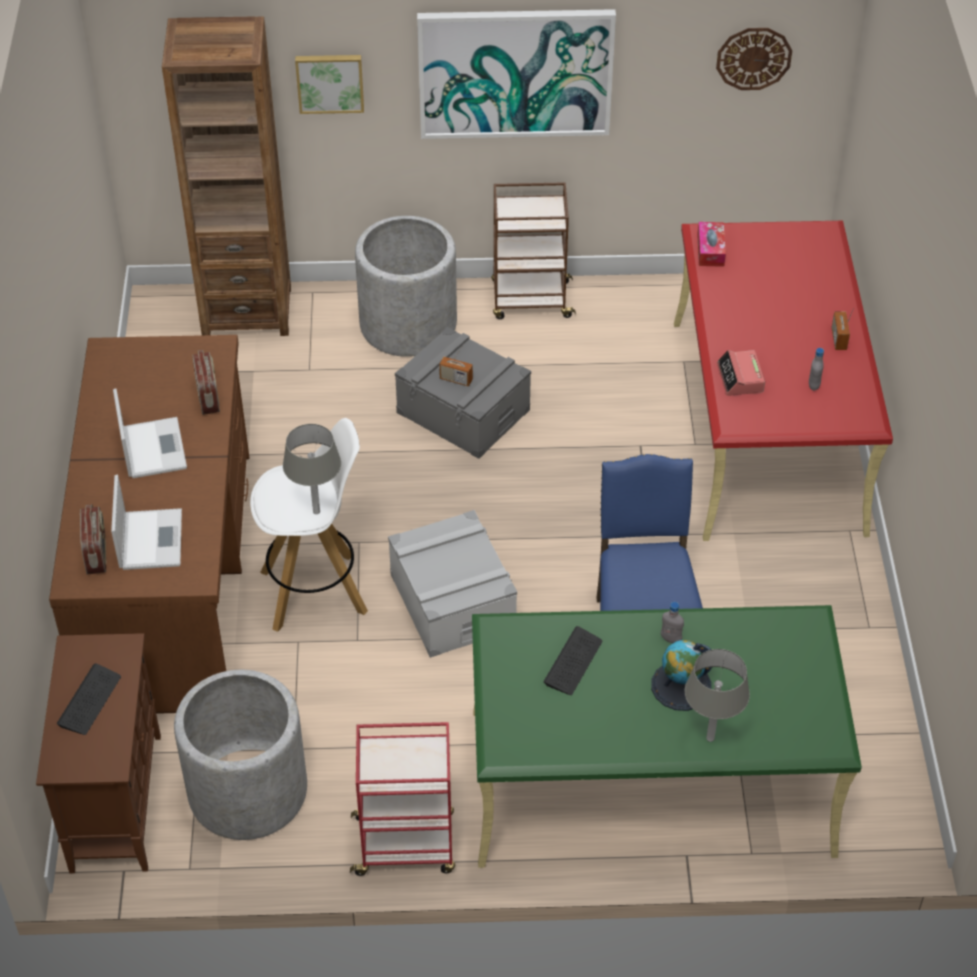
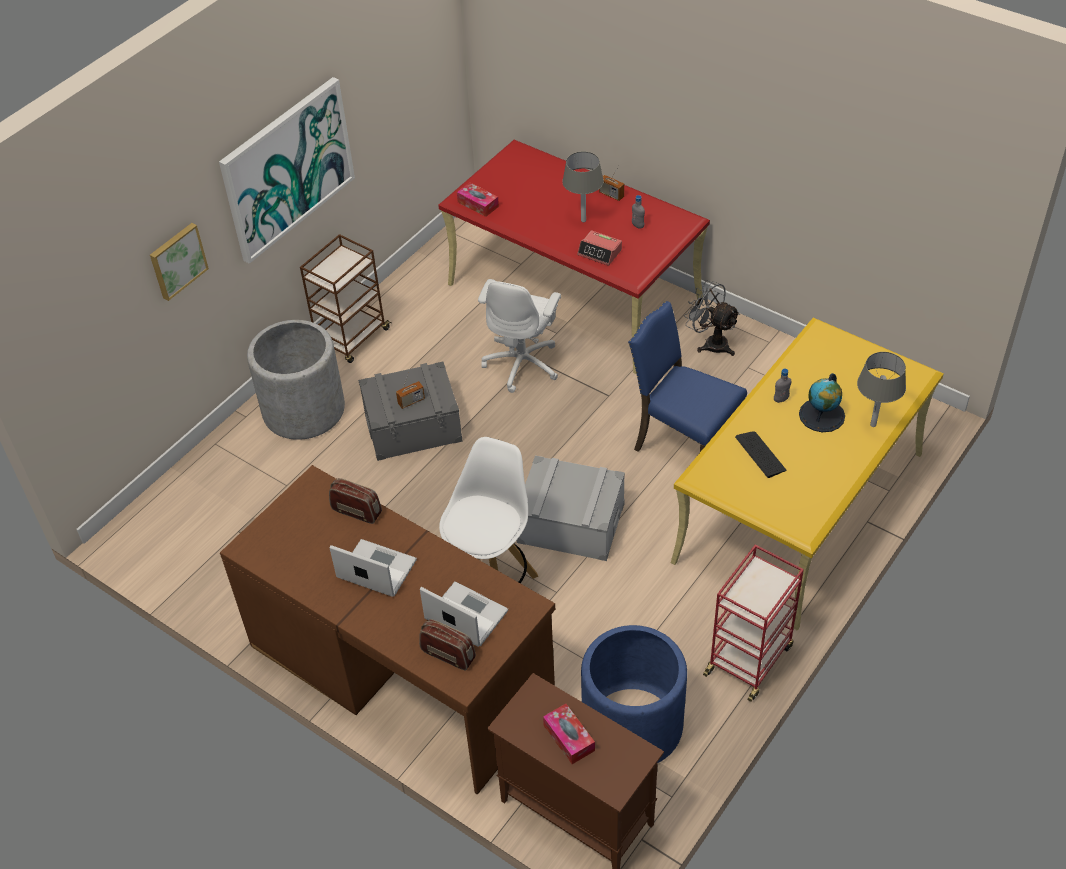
camera: 50 degrees left, 0 degrees up
(89, 700) = (569, 738): keyboard -> tissue box
(247, 311) = (191, 489): brown bookcase -> none
(248, 790) = (632, 725): grey planter -> blue planter
(316, 511) = (504, 517): grey table lamp -> grey table lamp (583, 220)
(625, 443) = (523, 364): none -> white office chair
(648, 782) = (799, 508): green desk -> yellow desk
(753, 58) = (413, 63): wall clock -> none
(814, 577) = (711, 343): none -> grey fan

